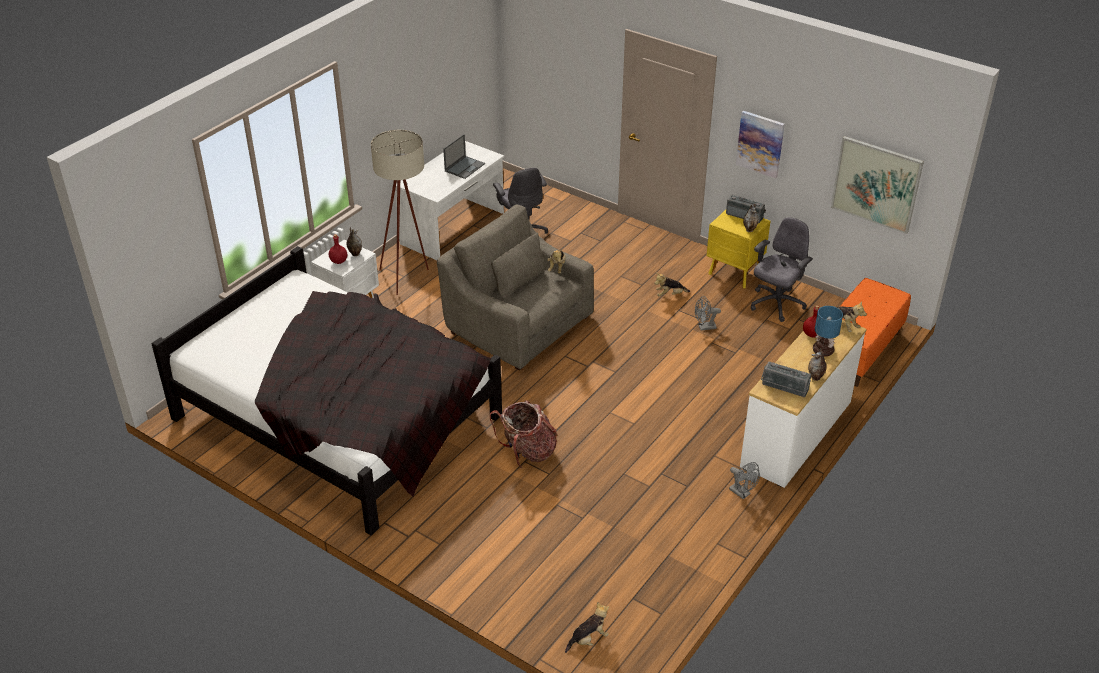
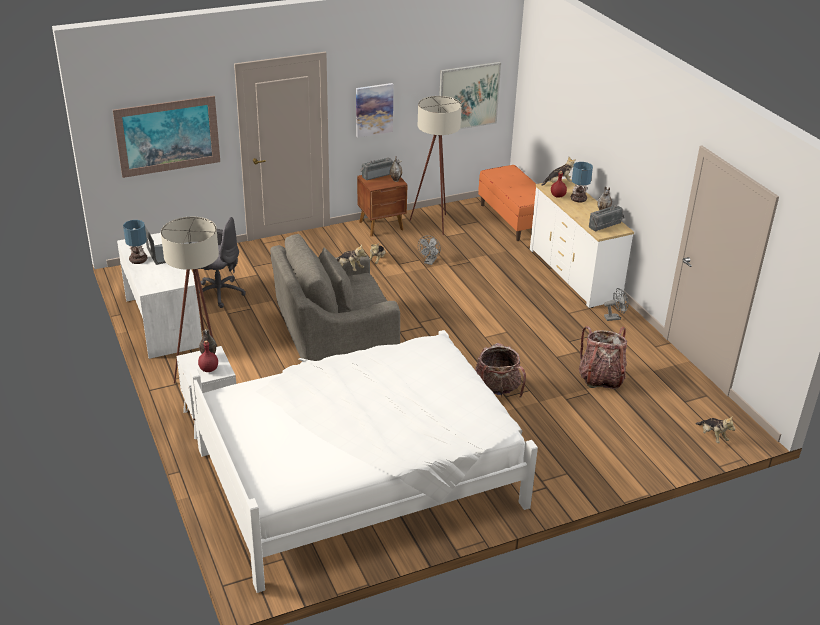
camera: 60 degrees left, 5 degrees down
(339, 417) = (361, 476): black bed -> white bed
(443, 161) = (139, 260): none -> table lamp
(560, 72) = (168, 136): none -> picture
(588, 639) = (712, 436): plush toy -> plush toy turned 150 degrees clockwise
(616, 518) = (601, 378): none -> backpack
(735, 273) = (382, 226): yellow nightstand -> brown nightstand
(776, 304) = (434, 226): grey office chair -> beige floor lamp

